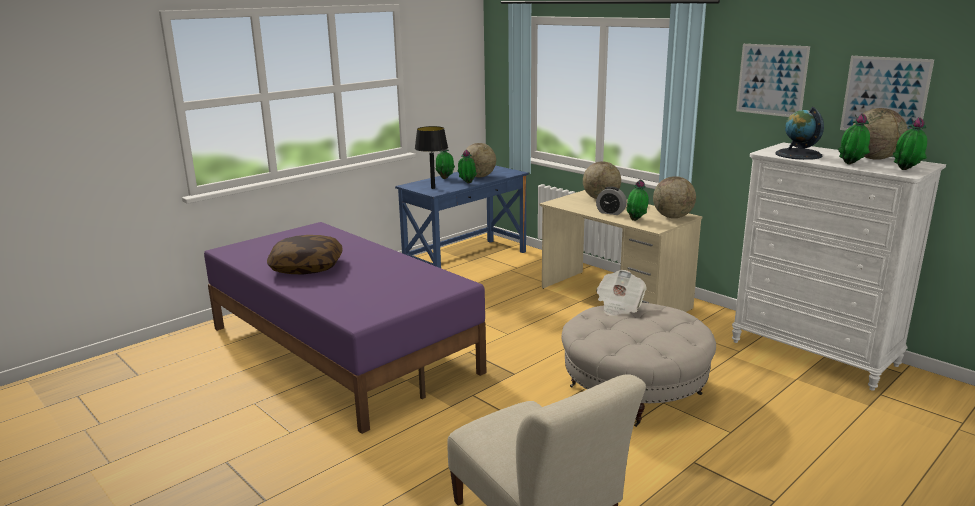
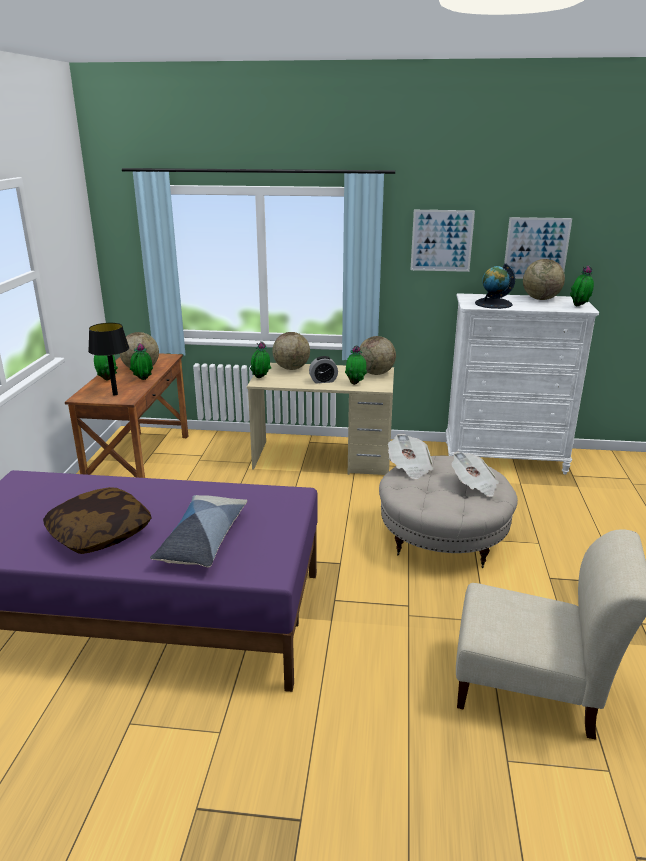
camera: 40 degrees left, 5 degrees up
(354, 289) = (202, 540): none -> pillow
(466, 260) = (140, 463): blue desk -> brown desk
(657, 337) = (474, 485): none -> newspaper
(851, 165) = (542, 307): potted plant -> potted plant (261, 378)

